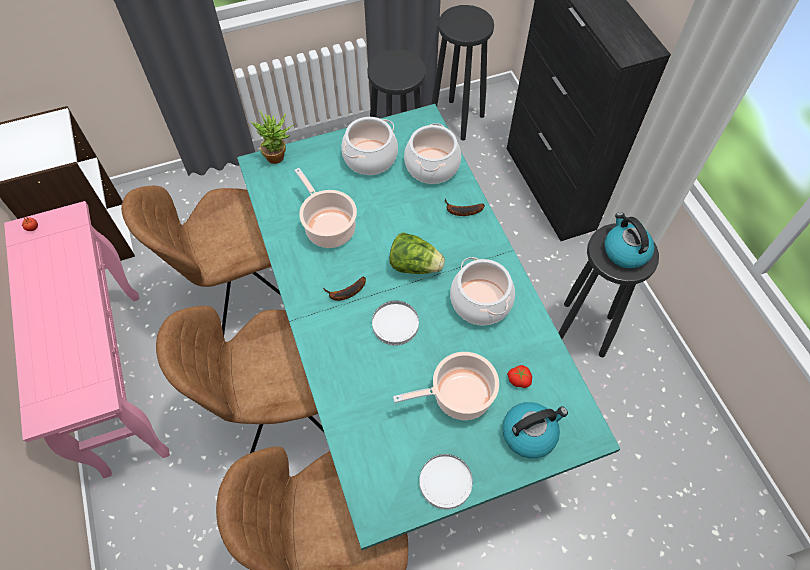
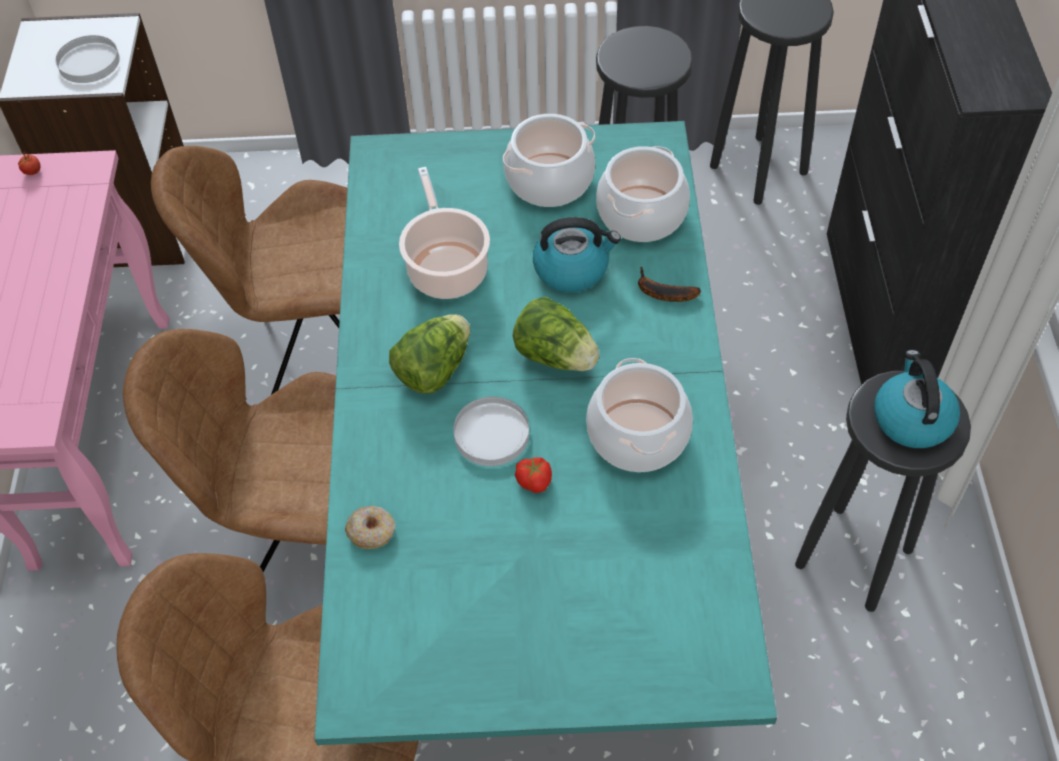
camera: 20 degrees right, 5 degrees down
(279, 157) = (412, 149): potted plant -> none
(345, 293) = (434, 369): banana -> lettuce
(346, 406) = (372, 531): none -> donut
(445, 481) = (477, 683): white plate -> white plate (89, 62)
(458, 396) = (547, 565): cooking pot -> none
(519, 379) = (653, 566): tomato -> tomato (534, 480)
(529, 433) = (637, 651): kettle -> kettle (572, 268)

